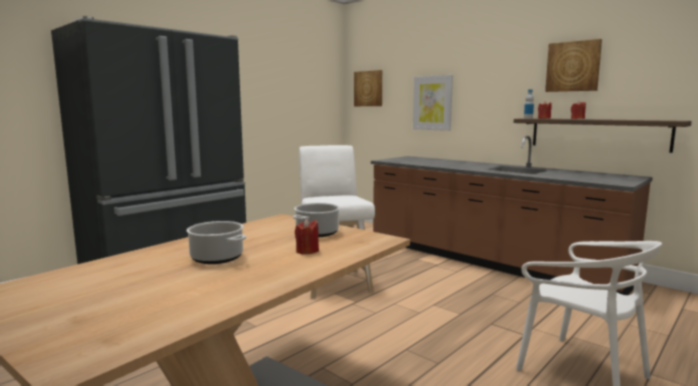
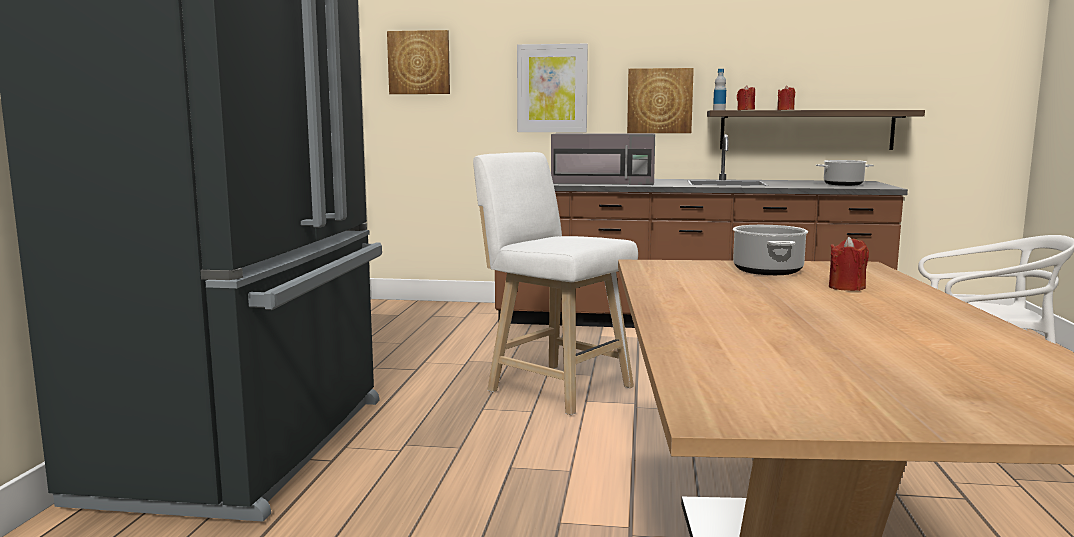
camera: 35 degrees left, 0 degrees up
(217, 258) = (791, 311): cooking pot -> cooking pot (843, 184)
(439, 163) = (604, 182): none -> grey microwave
(573, 66) = (771, 39): picture -> picture (659, 101)

